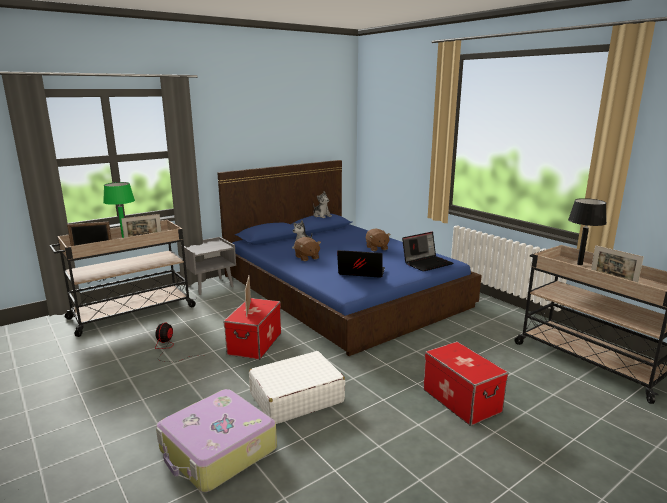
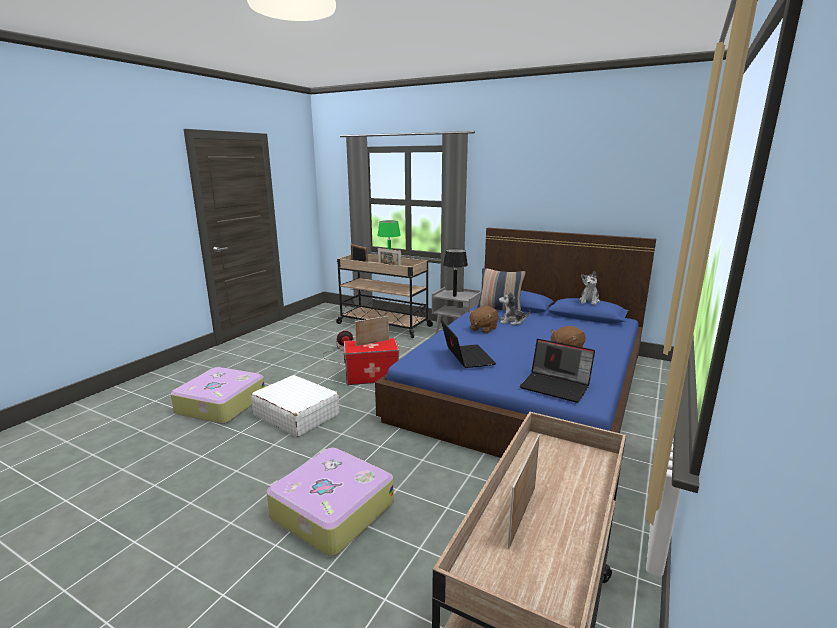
camera: 65 degrees right, 0 degrees up
(271, 244) = (499, 310): none -> pillow
(462, 400) = (331, 510): storage box -> suitcase
(579, 264) = (589, 476): black table lamp -> black table lamp (454, 296)

